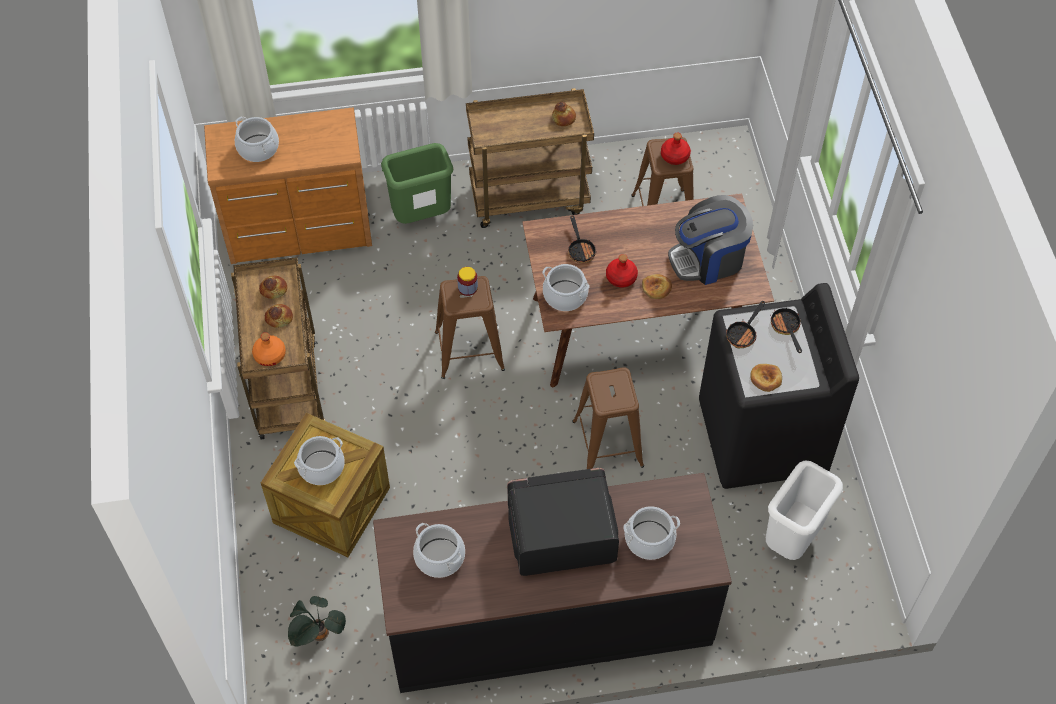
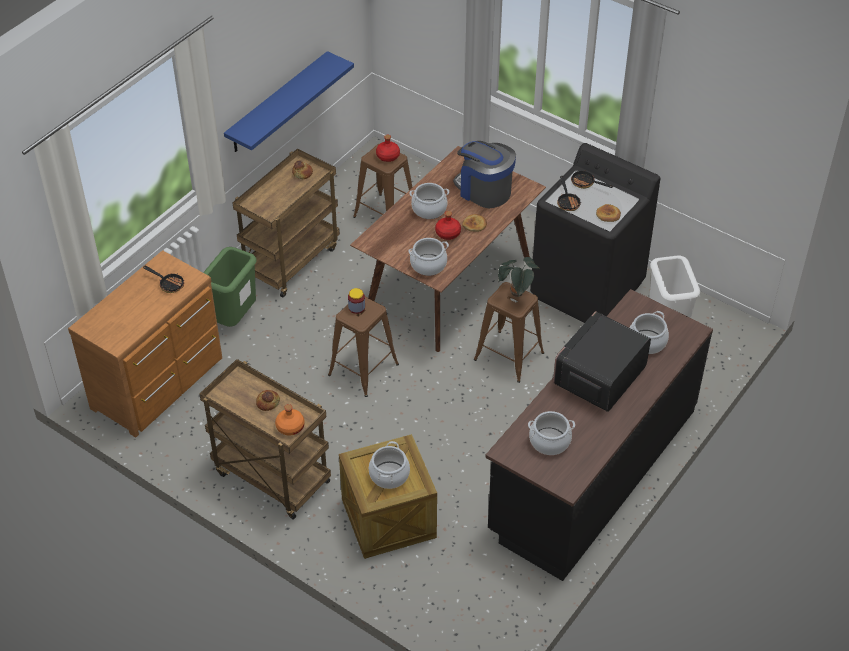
camera: 45 degrees left, 10 degrees down
(258, 148) = (127, 315): cooking pot -> cooking pot (429, 209)
(273, 289) = (241, 390): bread -> none
(318, 636) = (475, 594): potted plant -> potted plant (517, 294)
(580, 249) = (405, 235): frying pan -> frying pan (169, 284)
(587, 30) = (278, 103): none -> blue shelf
(708, 259) = (484, 190): coffee machine -> coffee machine turned 105 degrees clockwise

